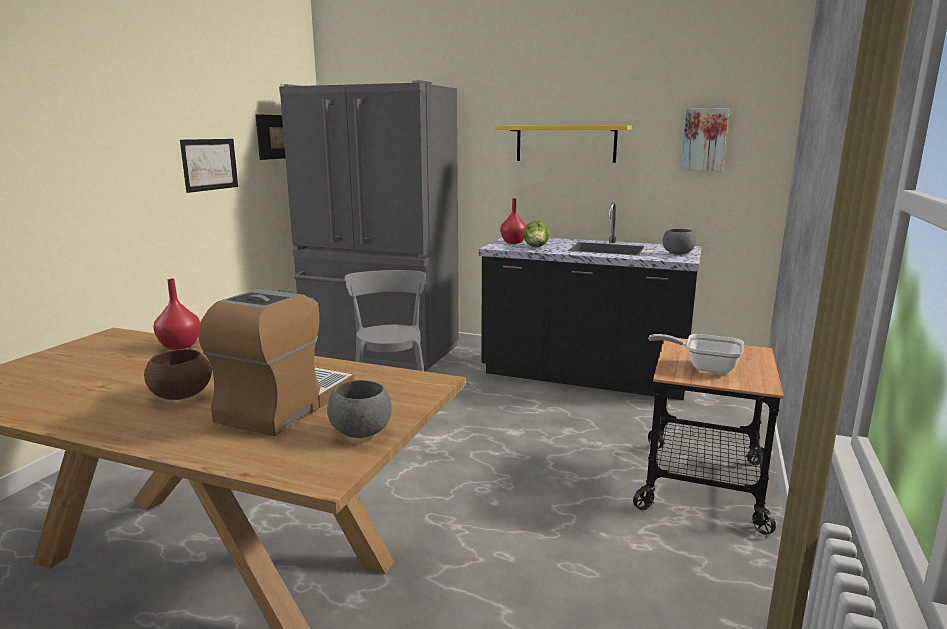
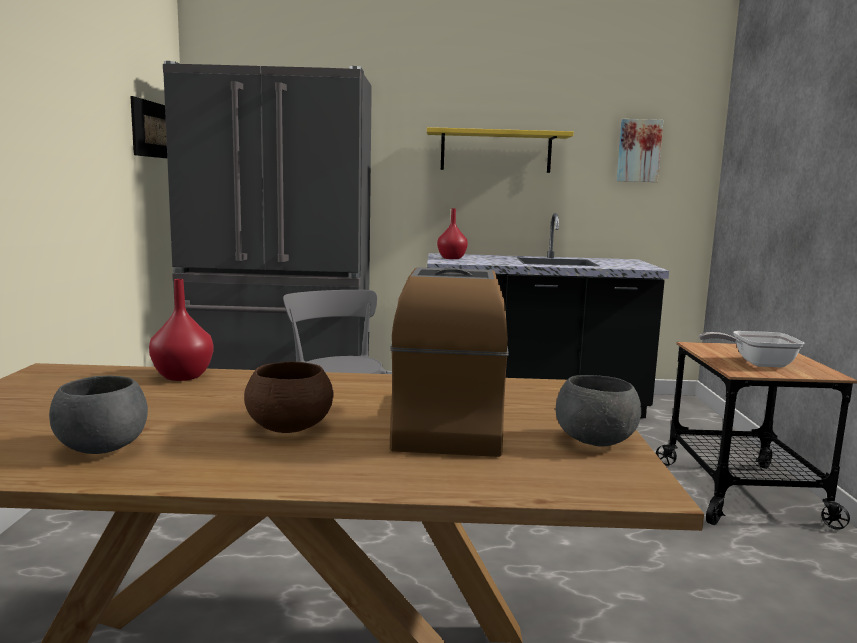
camera: 20 degrees left, 5 degrees down
(209, 164) = (88, 152): picture -> none
(536, 247) = (486, 262): lettuce -> none
(677, 254) = (633, 264): grey bowl -> grey bowl (103, 448)

